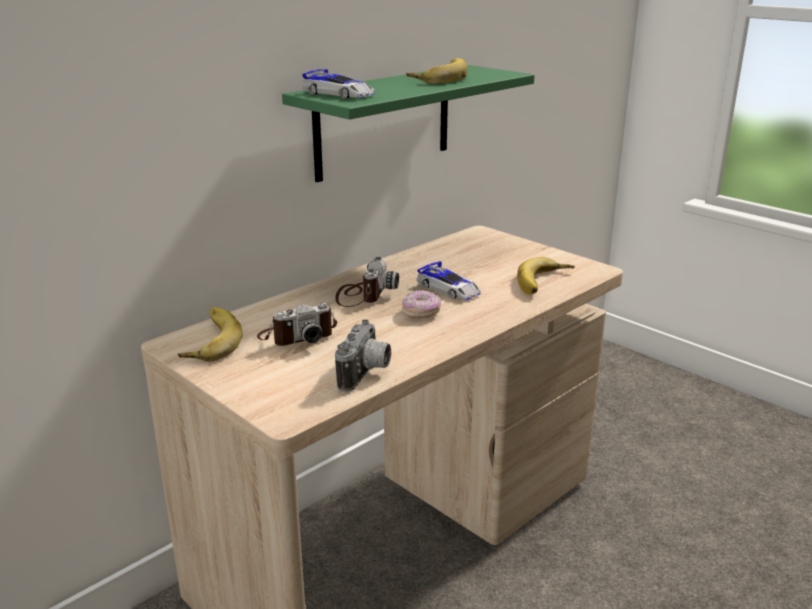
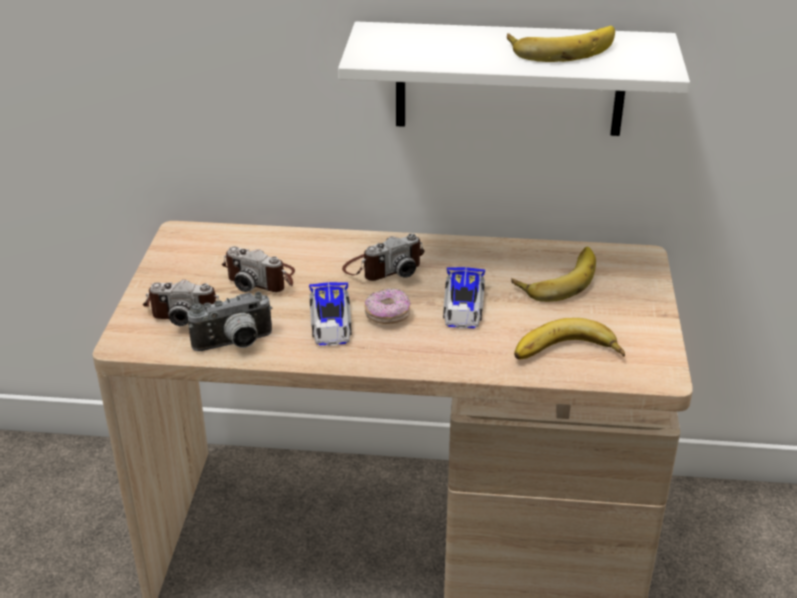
camera: 50 degrees right, 10 degrees up
(208, 341) = (203, 244): banana -> banana (556, 278)
(284, 377) = (185, 309): none -> camera
(339, 94) = (389, 42): toy car -> toy car (330, 322)
(383, 122) = (510, 79): green shelf -> white shelf

